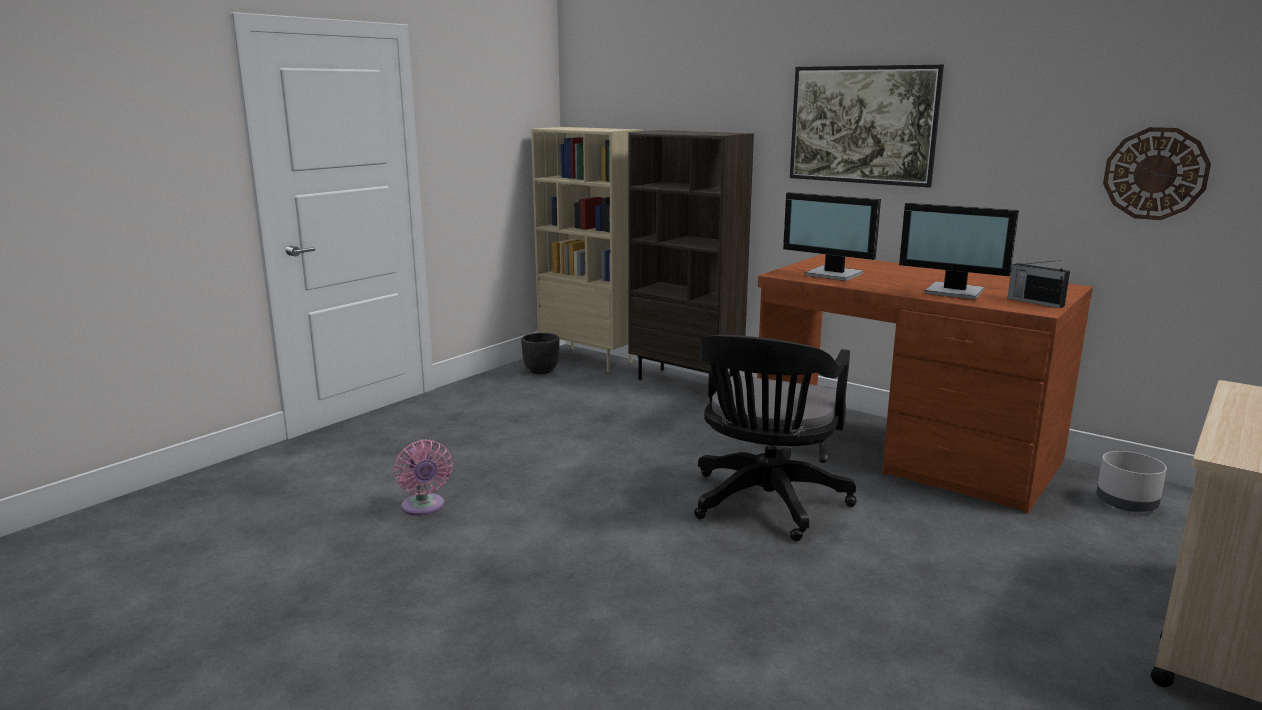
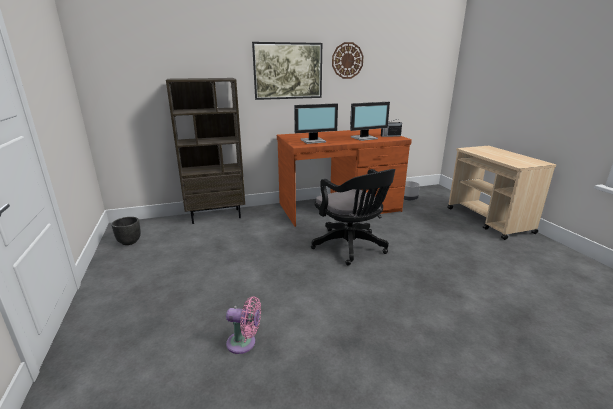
camera: 55 degrees left, 5 degrees up
(591, 359) = (144, 224): beige bookcase -> none
(1155, 173) = (393, 85): wall clock -> wall clock (347, 60)

